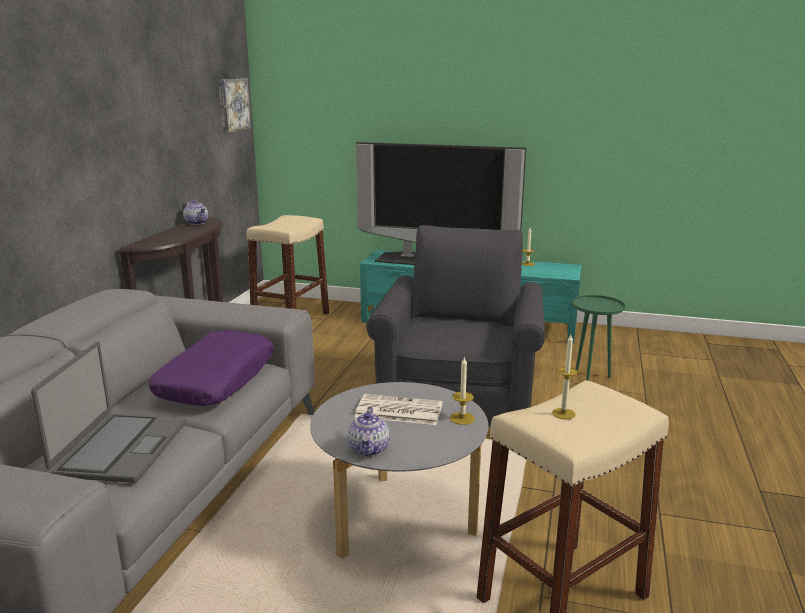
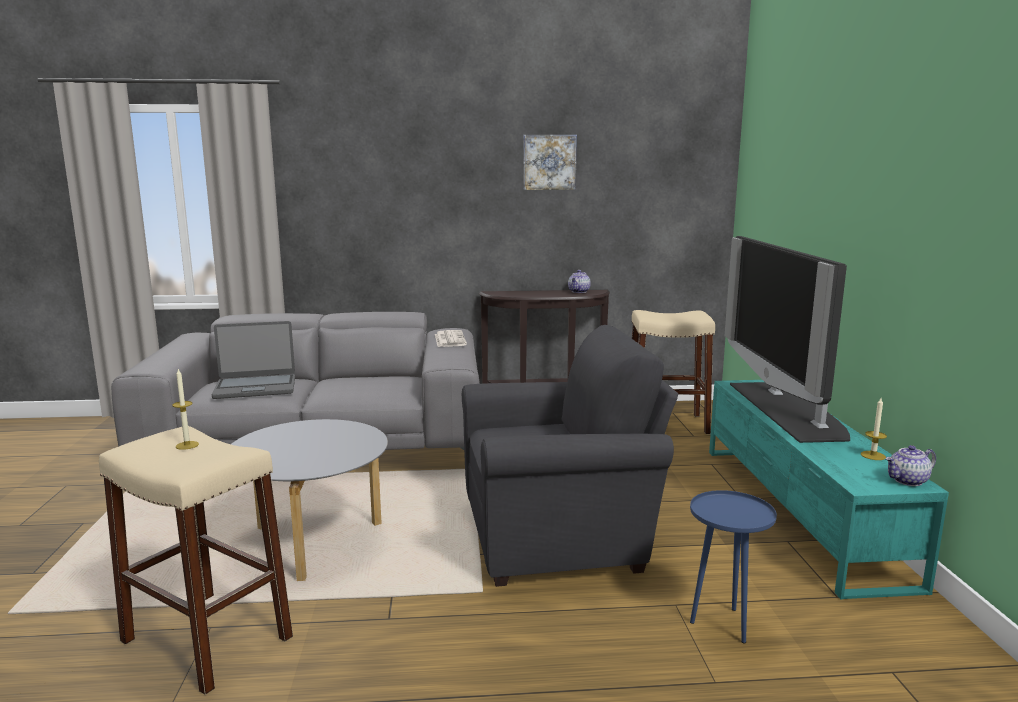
camera: 70 degrees right, 5 degrees down
(216, 380) = (368, 388): purple pillow -> none
(232, 104) = (691, 187): picture -> picture (549, 162)
(369, 449) = (254, 443): teapot -> teapot (908, 481)
(397, 411) = (324, 443): newspaper -> newspaper (449, 339)
(462, 418) = (316, 466): candle -> none
(590, 377) = (723, 624): green side table -> blue side table

